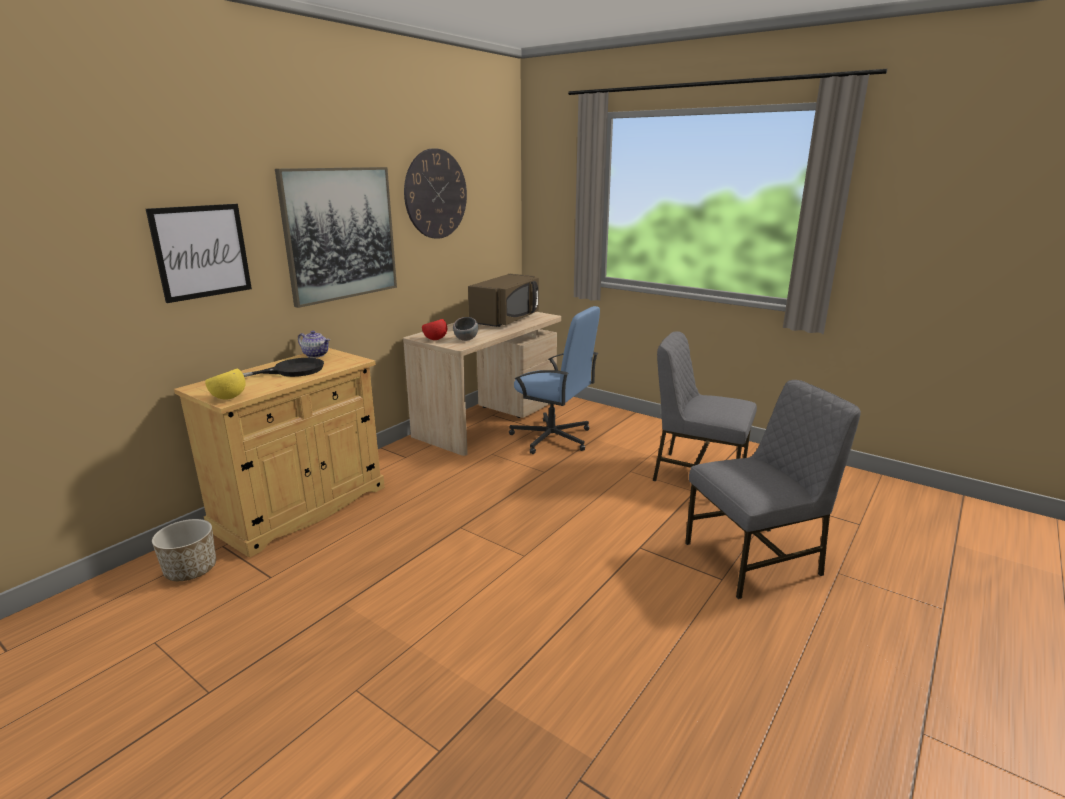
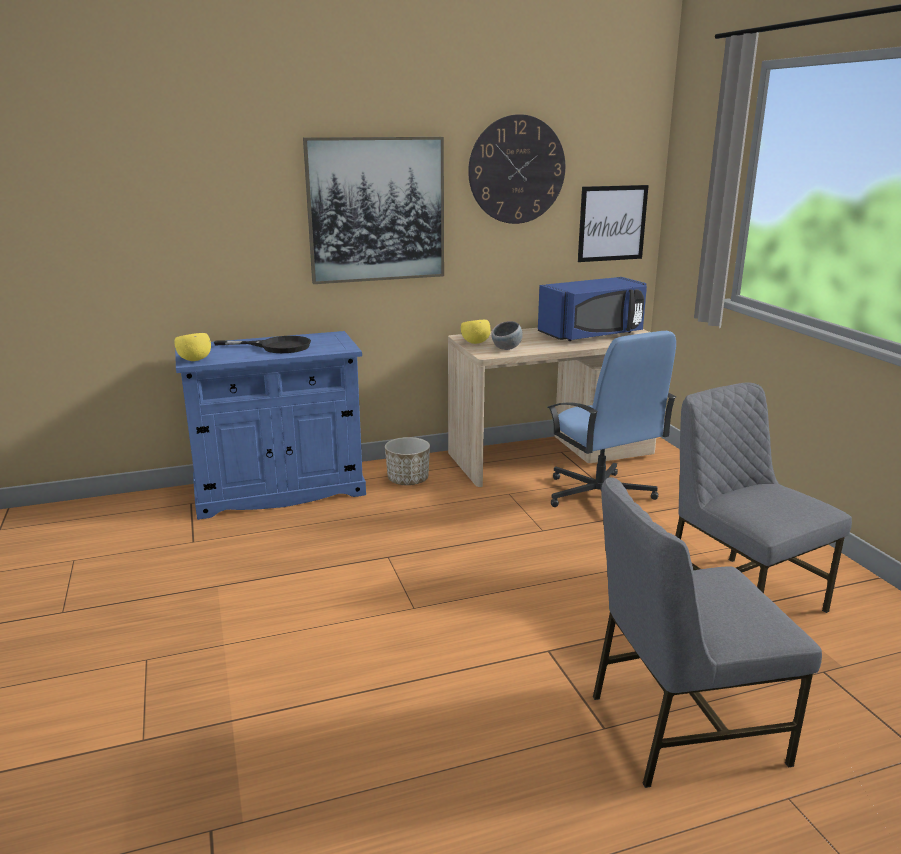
camera: 35 degrees right, 0 degrees up
(191, 570) = (151, 514): planter -> planter (408, 480)
(202, 251) = (217, 217): picture -> picture (612, 223)
(301, 508) = (279, 491): beige cabinet -> blue cabinet
(316, 355) = (322, 336): teapot -> none
(435, 339) = (475, 343): red bowl -> yellow bowl
(506, 319) = (593, 334): brown microwave -> blue microwave
(755, 559) = (682, 727): grey chair -> grey chair turned 150 degrees clockwise

